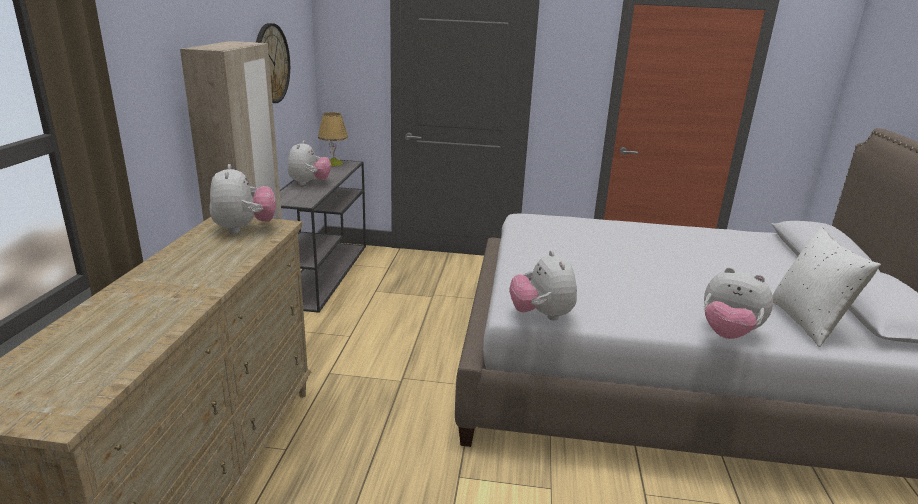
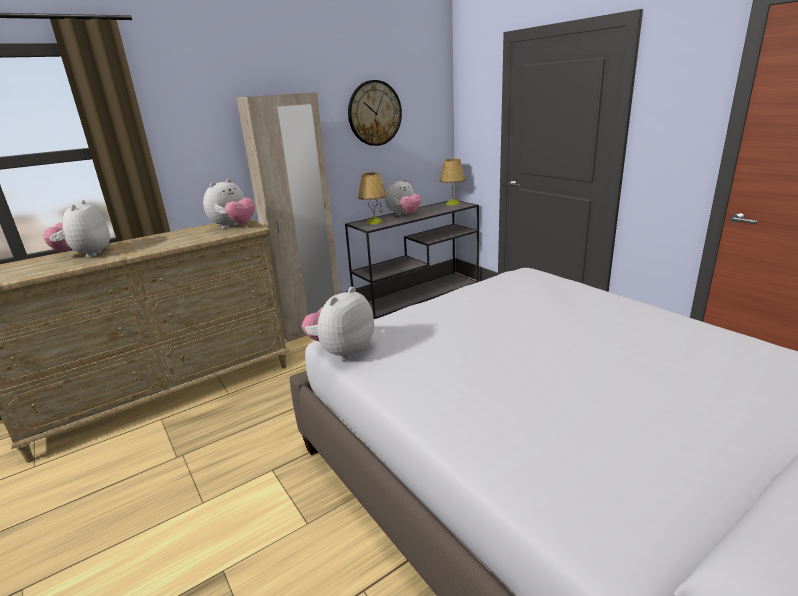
camera: 50 degrees right, 0 degrees up
(295, 196) = (374, 222): none -> table lamp
(728, 334) = (469, 454): plush toy -> plush toy (86, 255)
(807, 323) = (624, 507): white pillow -> none

